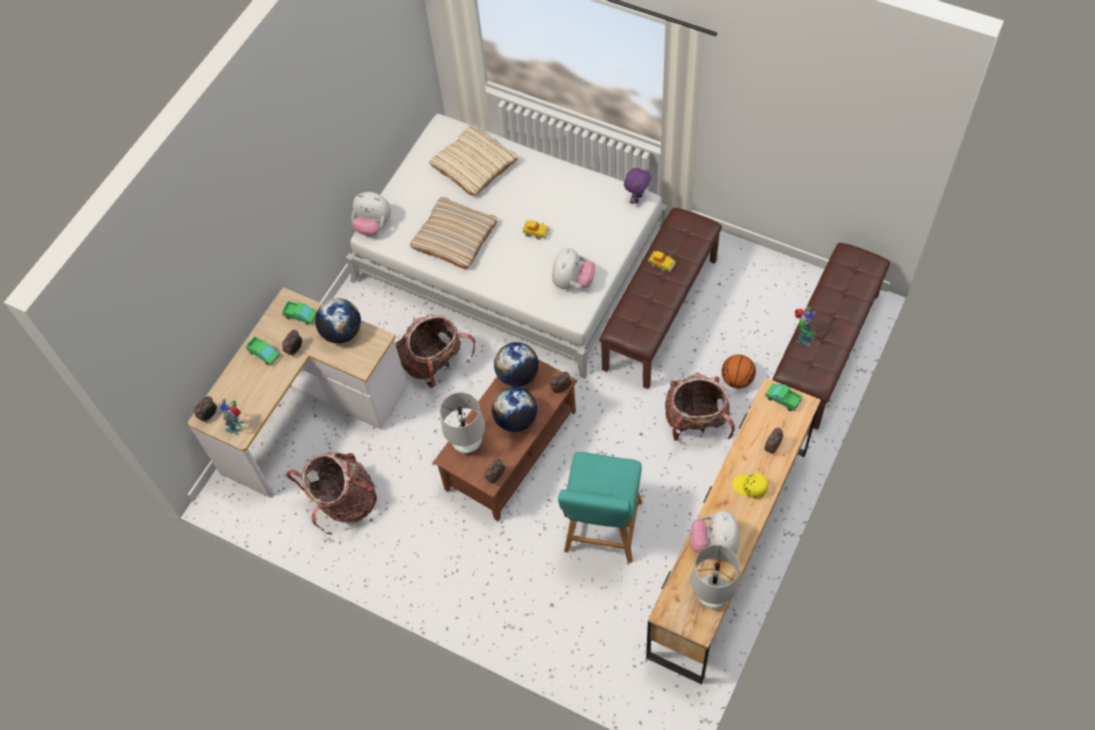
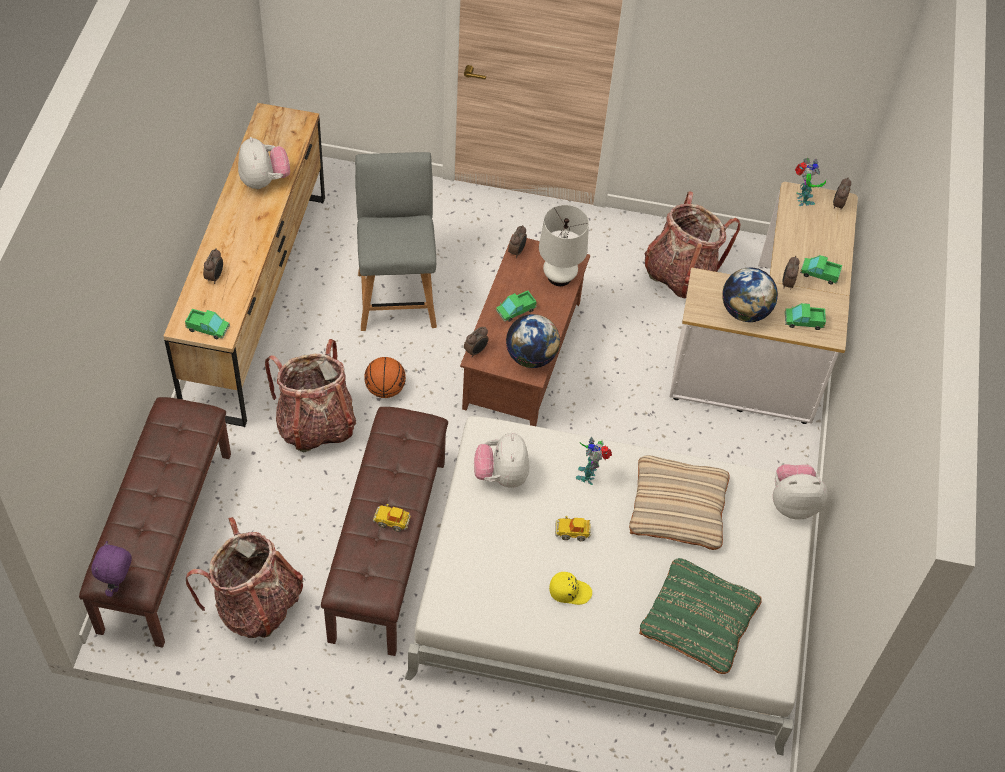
camera: 155 degrees right, 5 degrees down
(435, 363) = (649, 433): backpack -> backpack (255, 605)
(474, 164) = (698, 619): beige pillow -> green pillow
(516, 419) = (516, 310): globe -> toy truck
(602, 530) = (396, 295): turquoise chair -> grey chair
(637, 198) = (449, 613): purple plush toy -> purple plush toy (118, 584)
(712, 596) = (260, 139): white table lamp -> none
(737, 379) = (274, 483): basketball -> basketball (385, 389)
(750, 487) = (234, 235): yellow cap -> yellow cap (569, 591)
(802, 338) = (192, 456): toy robot -> toy robot (589, 474)

